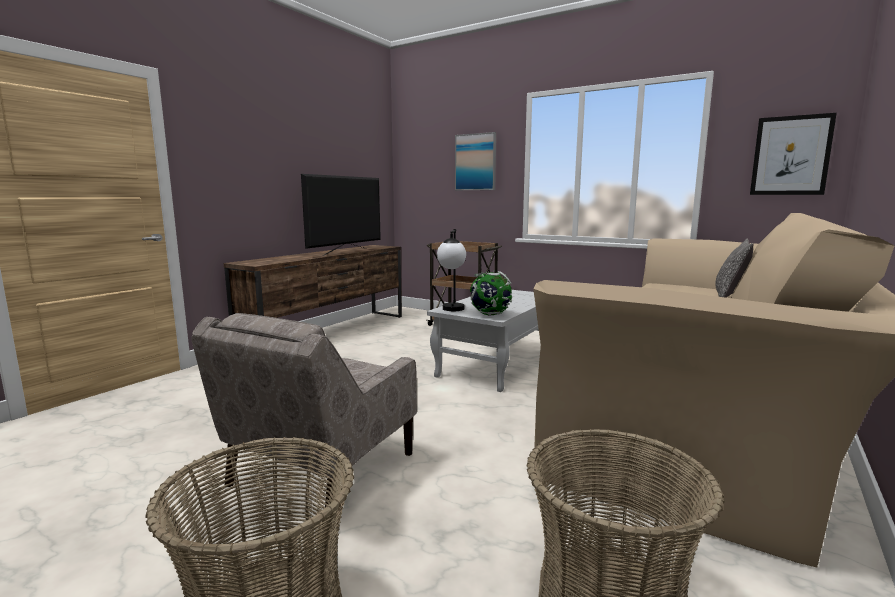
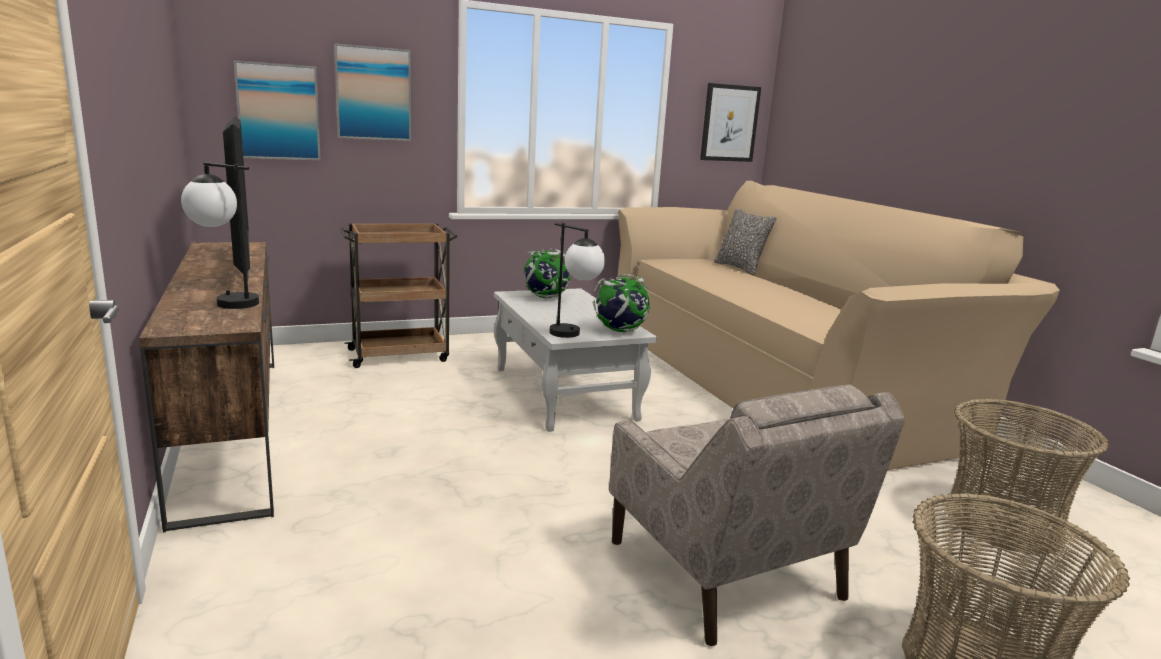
camera: 55 degrees left, 5 degrees up
(289, 259) = (226, 301): none -> table lamp
(430, 177) = (278, 112): none -> picture
(514, 294) = (545, 297): none -> globe

